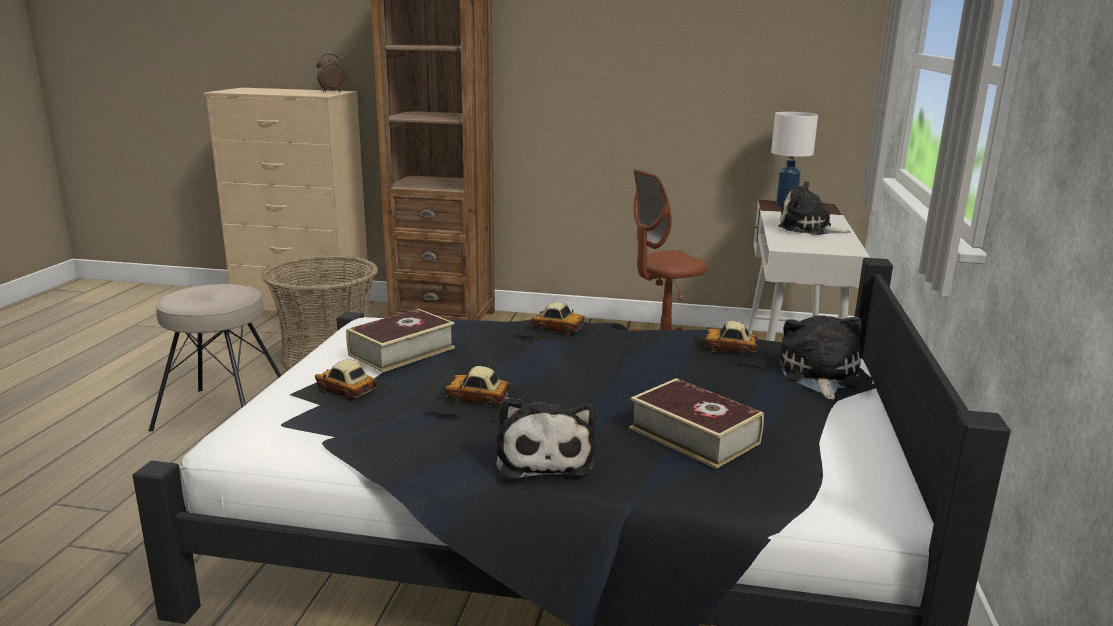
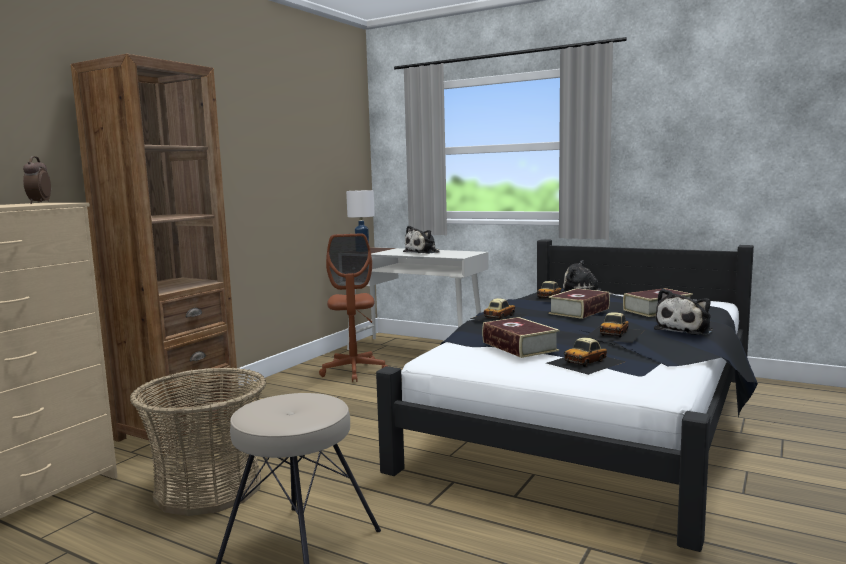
camera: 70 degrees left, 10 degrees down
(544, 457) = (685, 329): plush toy -> plush toy turned 120 degrees clockwise
(619, 372) = (579, 311): none -> book

